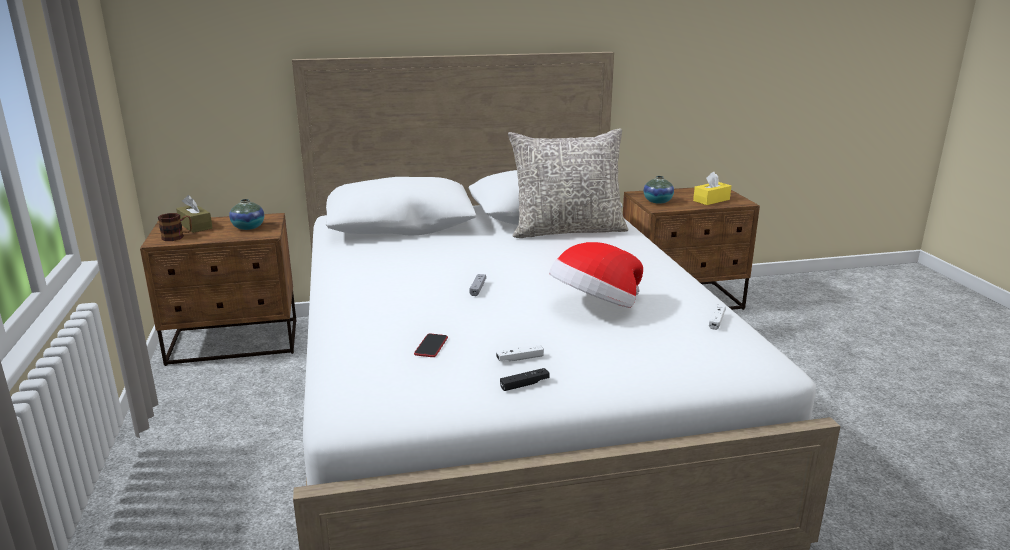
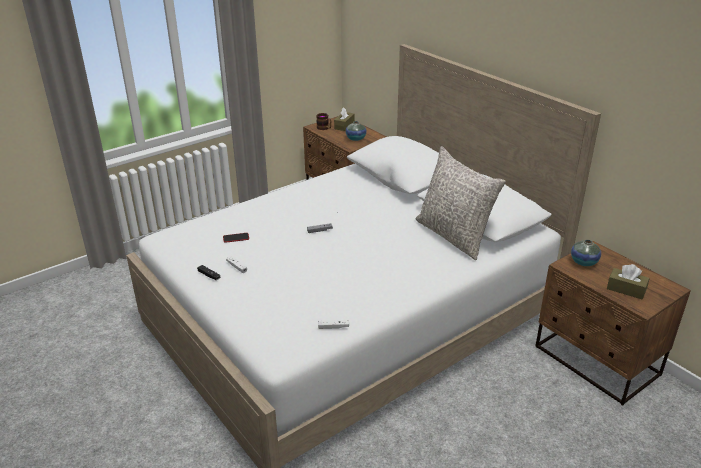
camera: 65 degrees right, 10 degrees up
(595, 307) = (321, 276): hat -> none
(711, 200) = (626, 289): yellow tissue box -> brown tissue box

